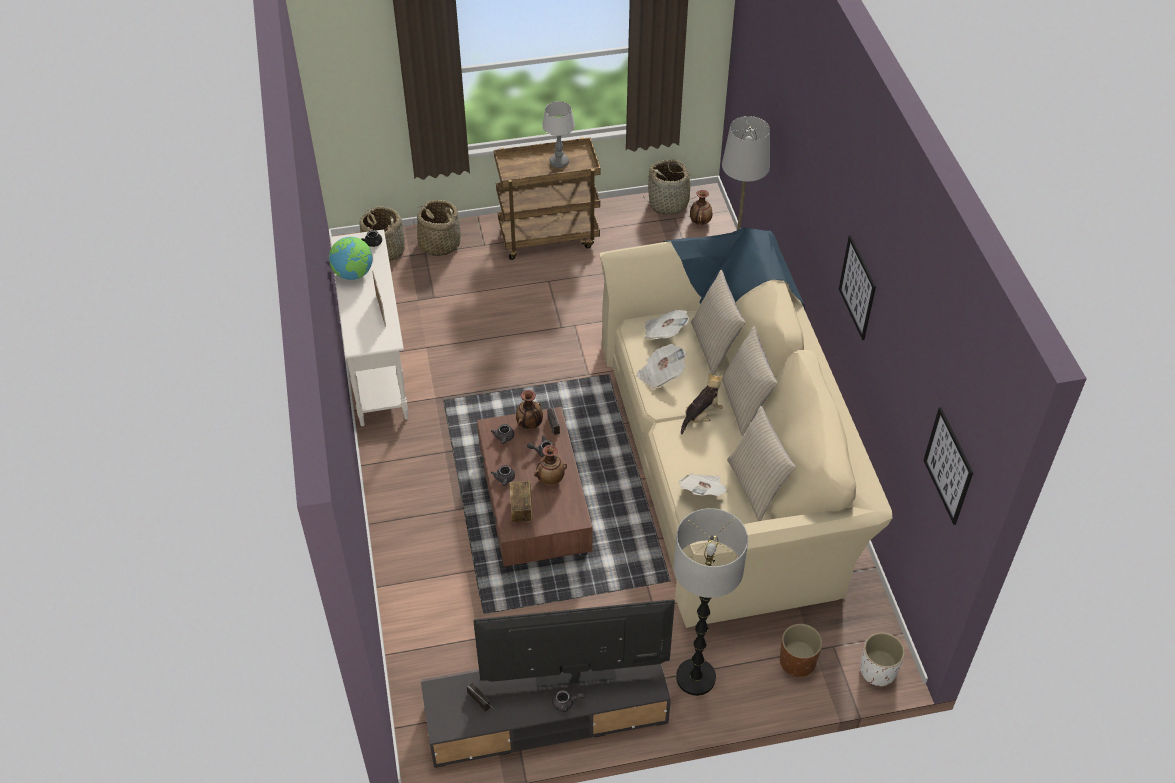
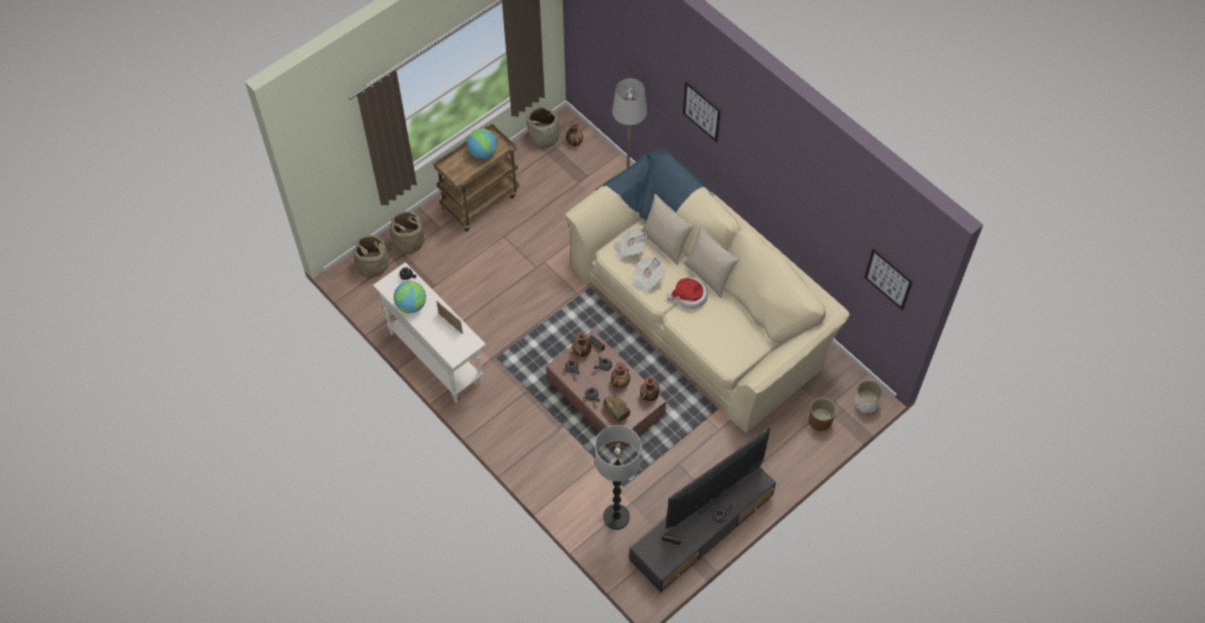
camera: 30 degrees left, 10 degrees up
(559, 162) = (483, 152): table lamp -> globe
(575, 511) = (649, 396): none -> vase
(696, 678) = (770, 460): floor lamp -> floor lamp (616, 517)
(701, 416) = (689, 296): plush toy -> hat
(703, 492) = (722, 347): newspaper -> none
(756, 487) = (750, 328): beige pillow -> none
(857, 287) = (768, 181): picture -> picture (701, 111)

